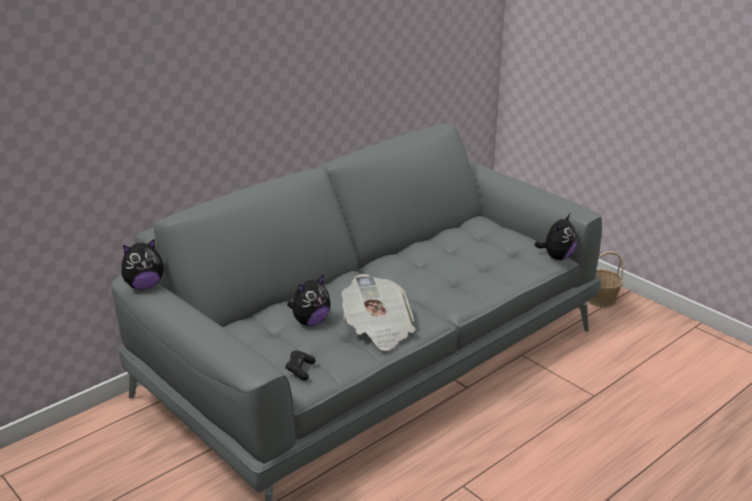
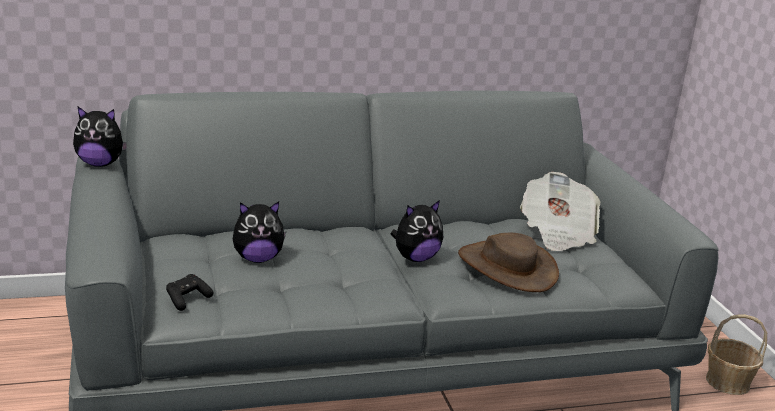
camera: 25 degrees right, 5 degrees down
(378, 329) = (322, 289): newspaper -> newspaper (557, 233)
(474, 270) = (507, 267): none -> brown hat
(557, 257) = (635, 287): plush toy -> plush toy (415, 258)

